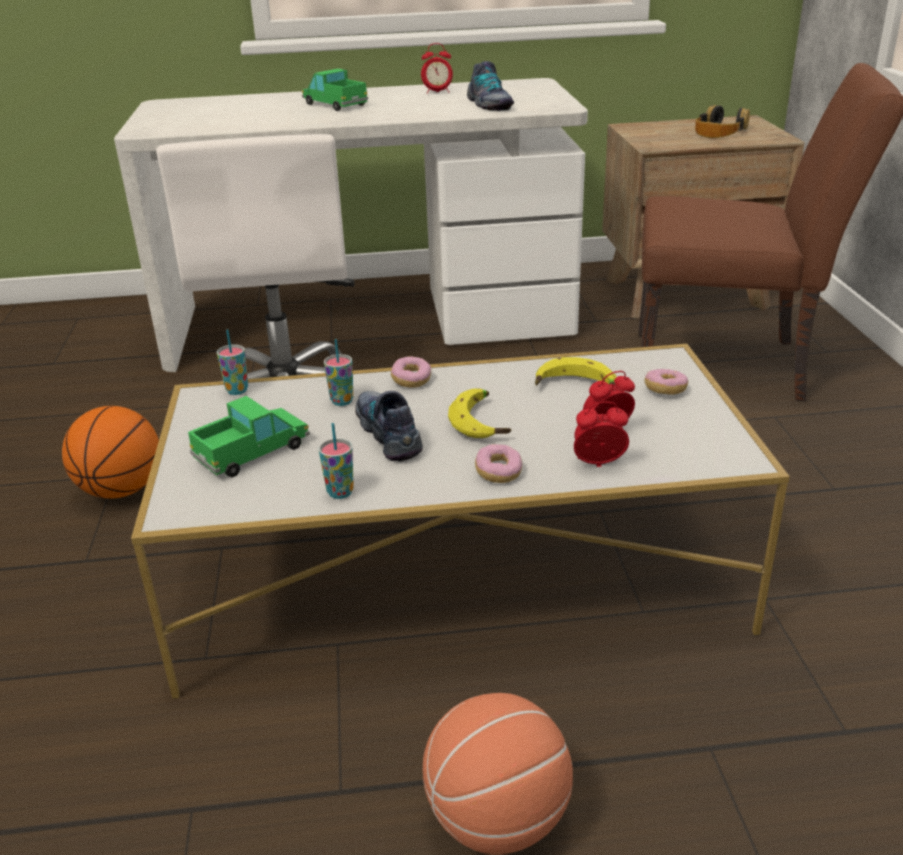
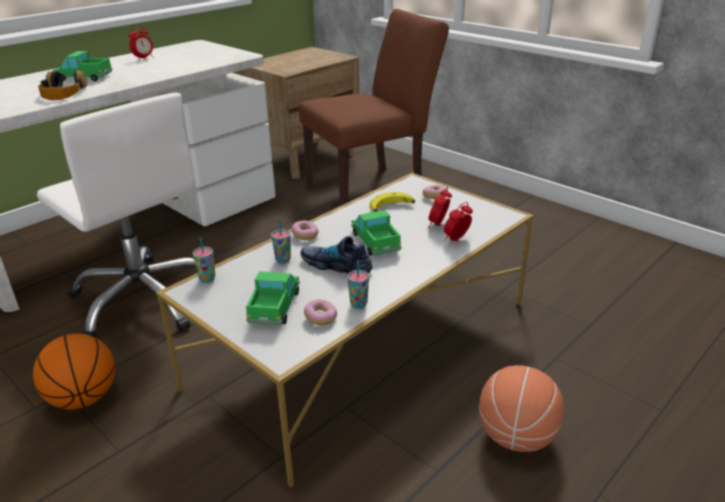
camera: 40 degrees left, 0 degrees up
(483, 422) = (375, 242): banana -> toy truck
(489, 104) = (196, 60): shoe -> none
(498, 473) = (419, 262): donut -> donut (320, 318)
(719, 132) = (308, 58): headphones -> headphones (63, 93)

